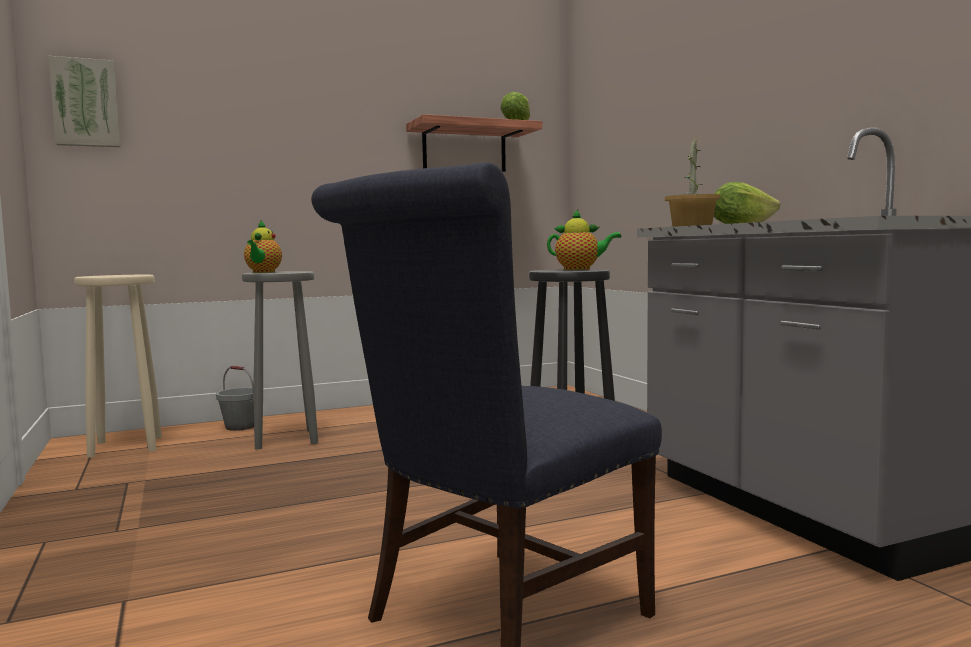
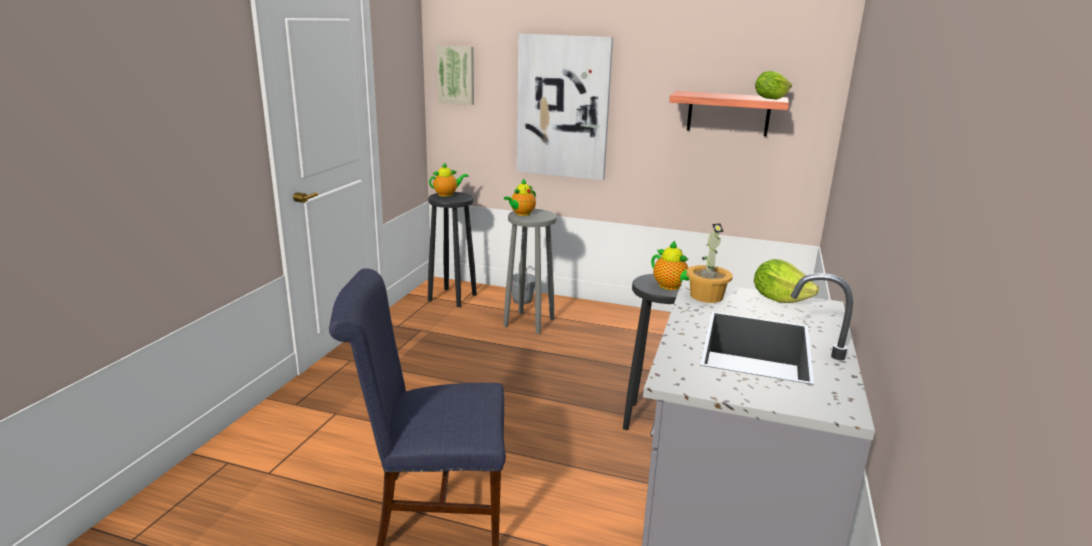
camera: 40 degrees right, 15 degrees up
(104, 275) = (447, 194): none -> teapot
(126, 446) = (452, 297): beige stool -> black stool
(264, 147) = (563, 107): none -> picture

